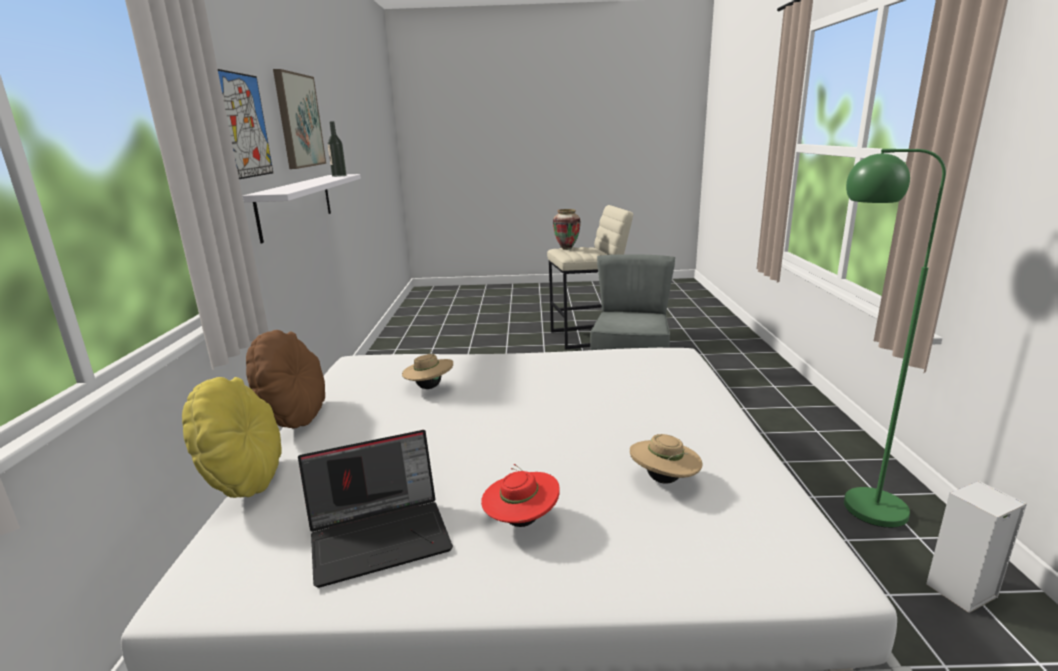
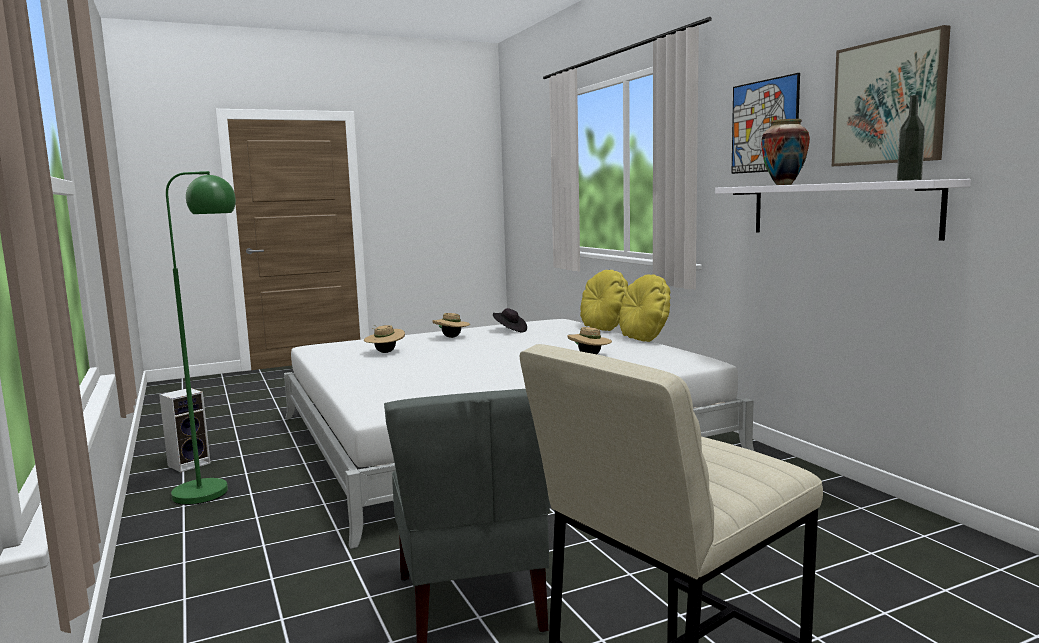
camera: 155 degrees right, 10 degrees down
(295, 419) = (644, 339): brown pillow -> yellow pillow
(381, 535) = (510, 330): laptop -> black hat
(521, 521) = (452, 337): red hat -> beige hat
(567, 248) = (734, 457): vase -> vase (783, 184)

